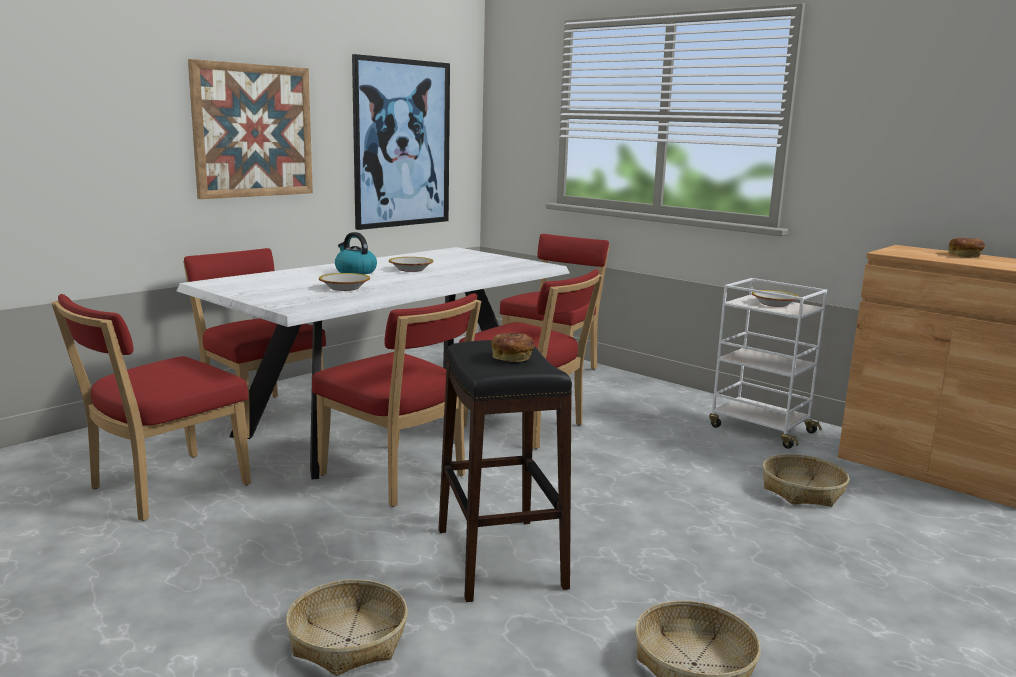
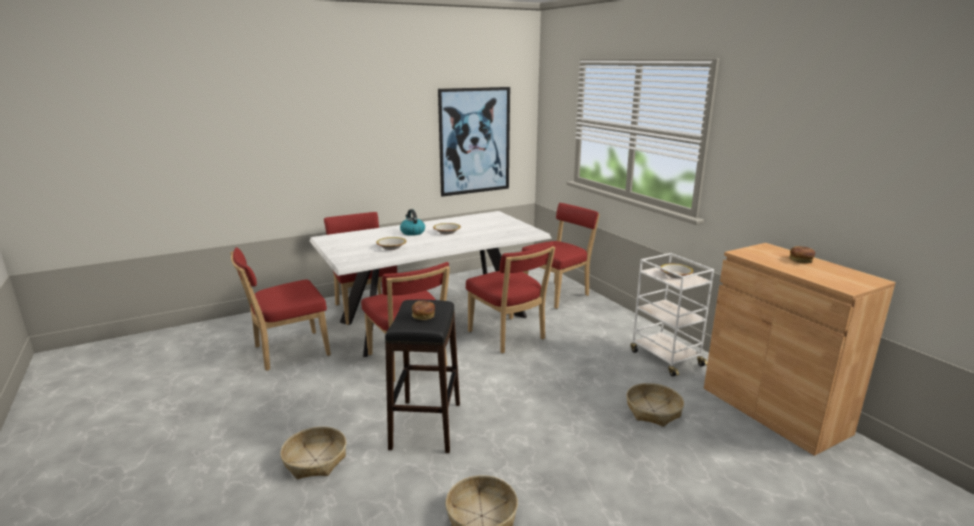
camera: 20 degrees right, 5 degrees up
(253, 131) = (371, 141): picture -> none

